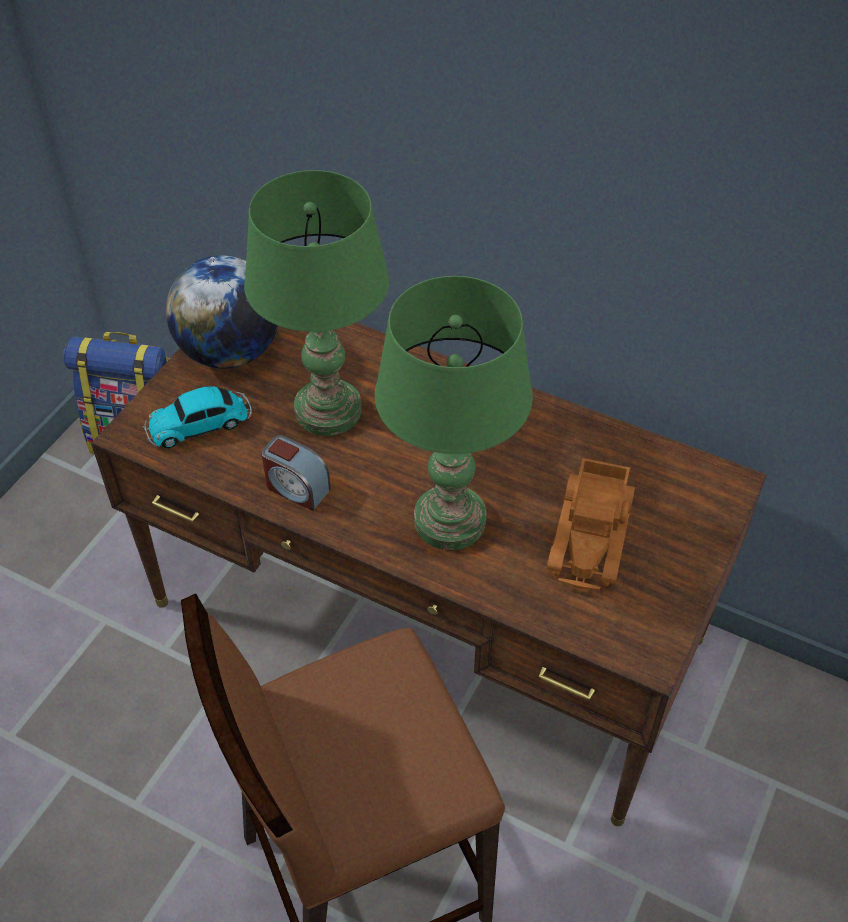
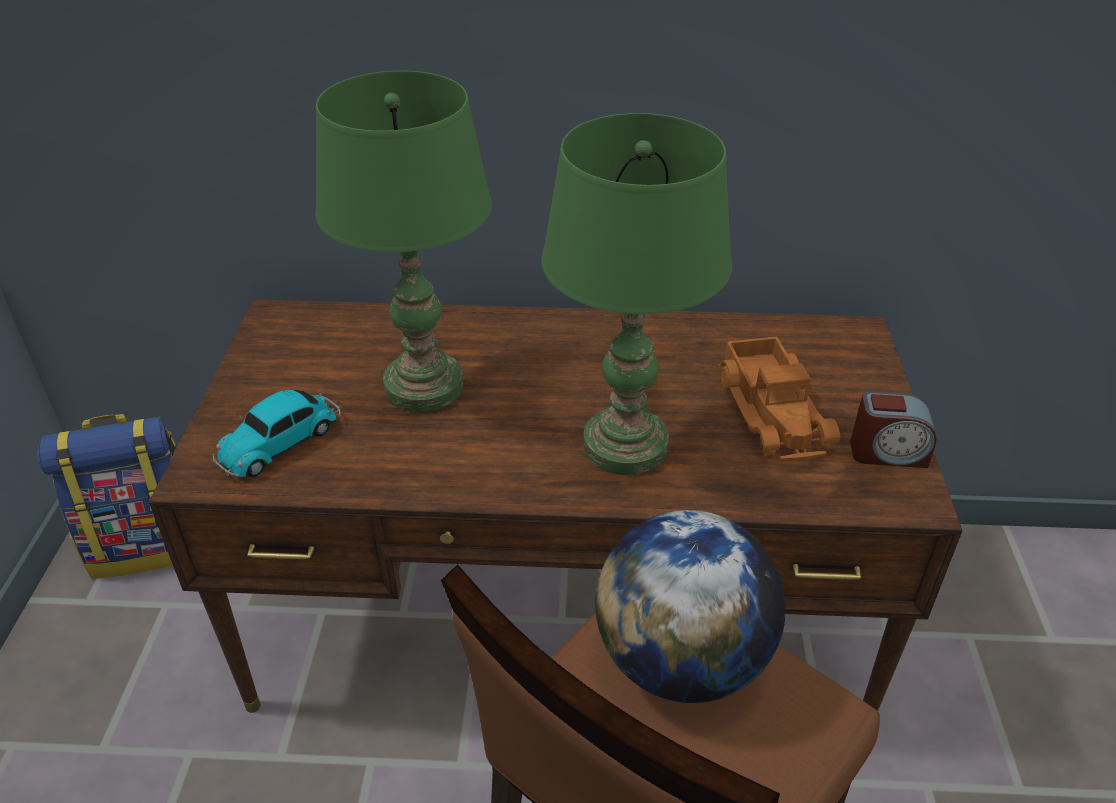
camera: 25 degrees left, 10 degrees down
(230, 352) = (277, 365): globe -> globe (681, 660)
(296, 488) = (435, 469): alarm clock -> alarm clock (887, 452)

